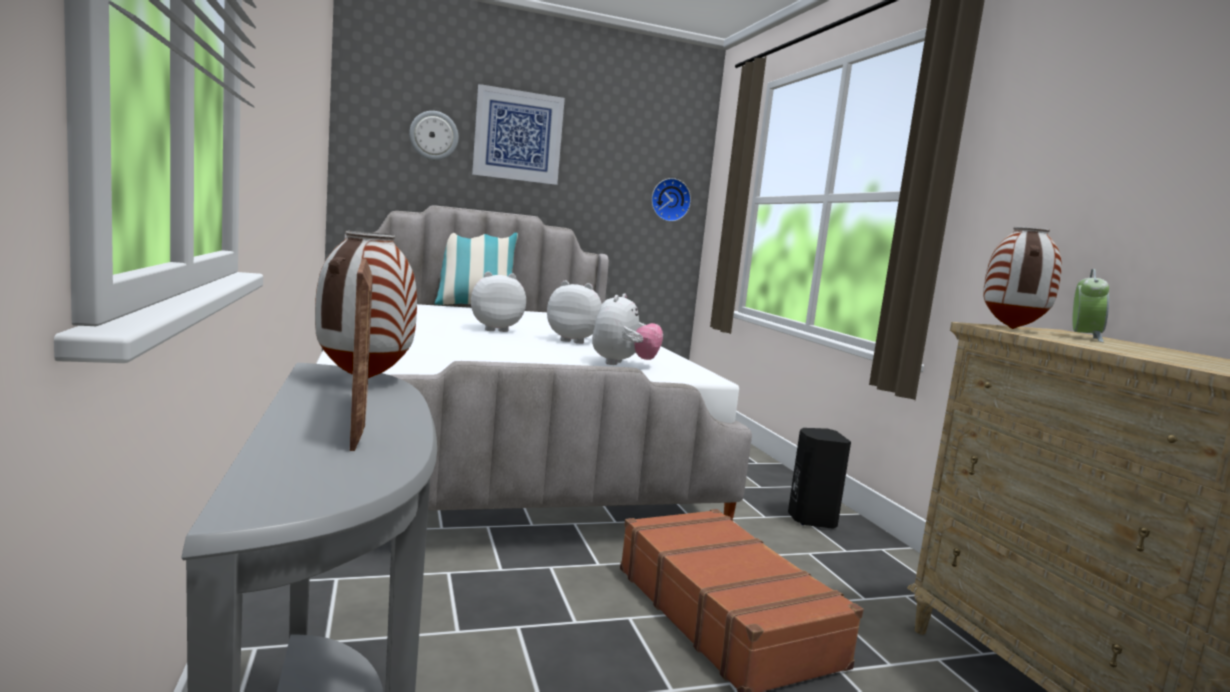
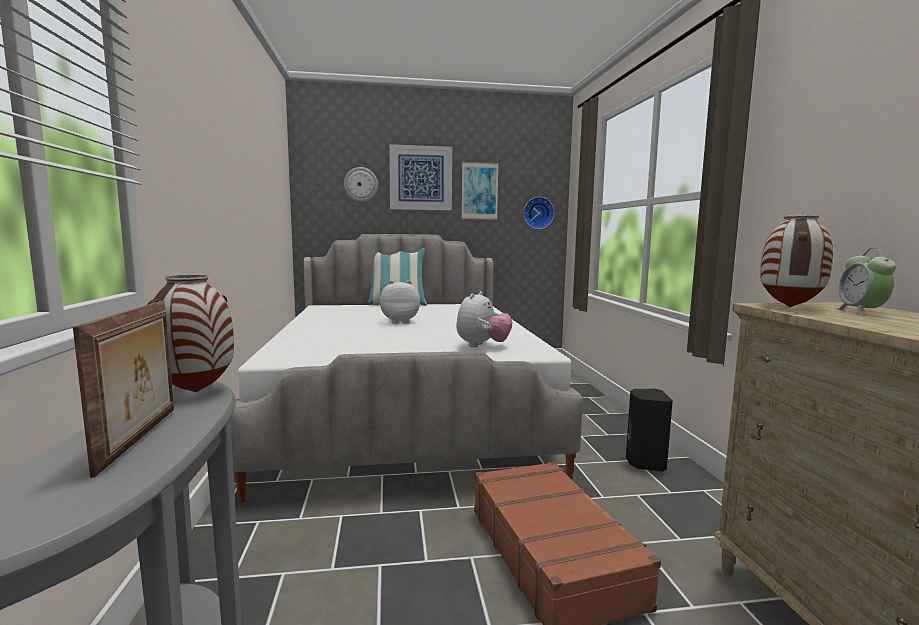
camera: 10 degrees right, 0 degrees up
(574, 341) = (455, 327): plush toy -> none
(596, 162) = (479, 191): none -> picture
(1084, 338) = (861, 312): alarm clock -> alarm clock turned 150 degrees clockwise

